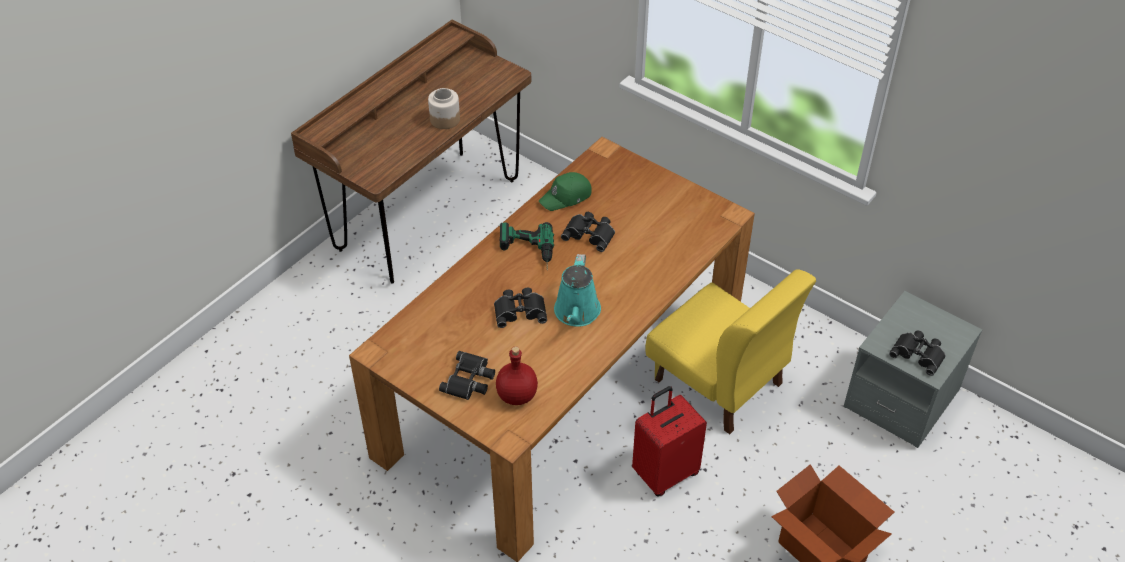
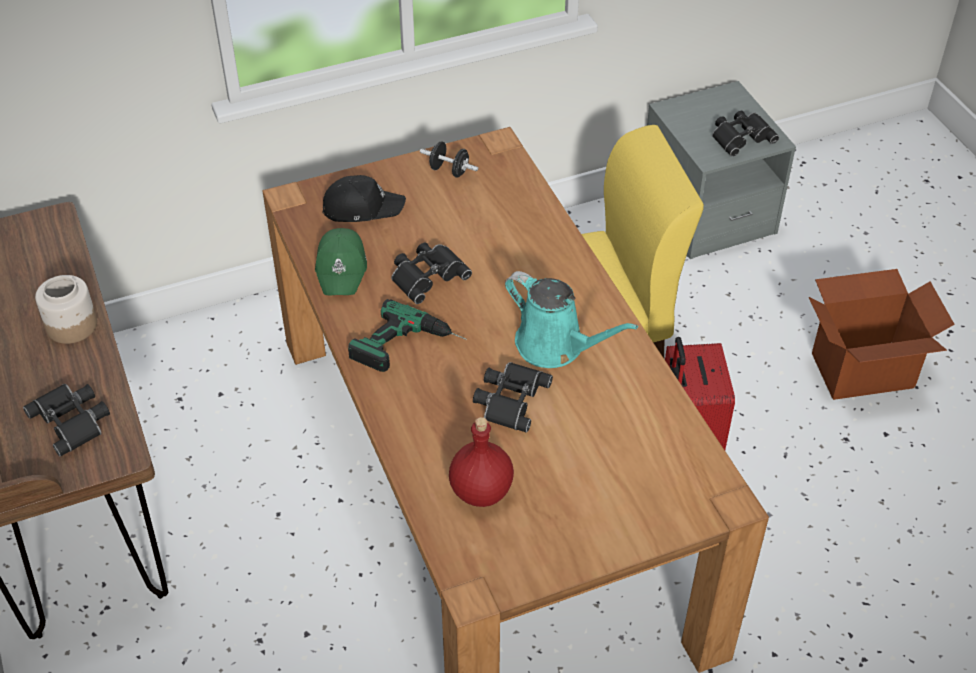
camera: 60 degrees left, 0 degrees up
(469, 380) = (598, 503): black binoculars -> black binoculars (72, 420)
(518, 396) = (658, 463): red bottle -> red bottle (482, 491)
(622, 182) = (362, 207): none -> black cap
(687, 204) = (449, 170): none -> black dumbbell

